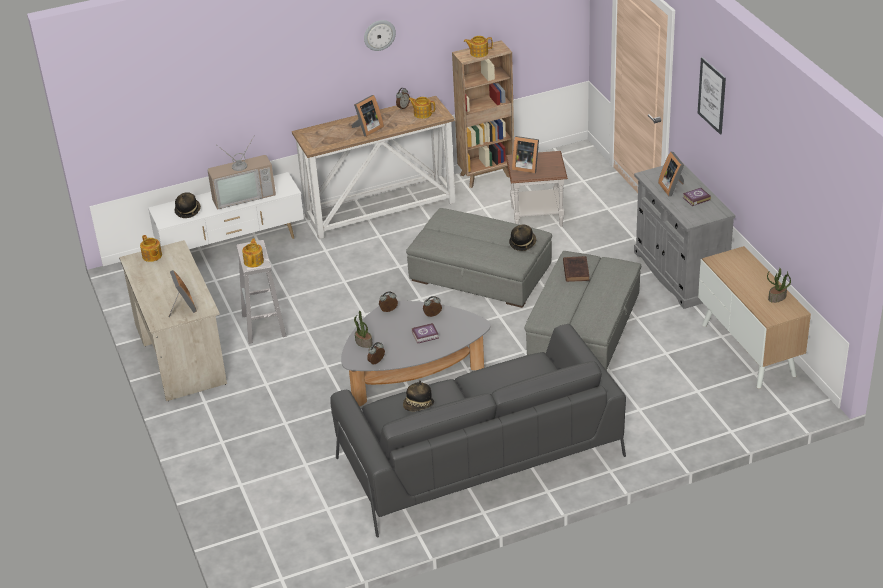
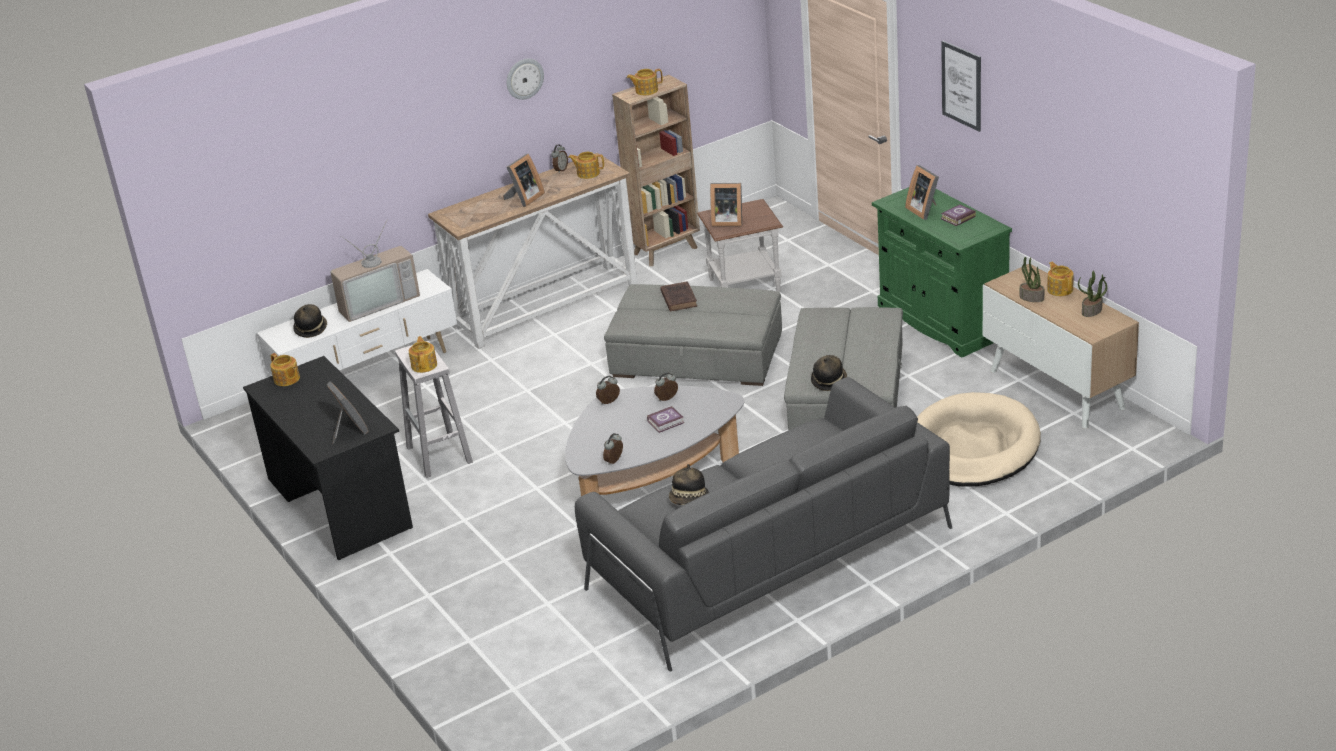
camera: 10 degrees left, 5 degrees down
(180, 353) = (339, 503): beige desk -> black desk
(363, 342) = (589, 442): potted plant -> potted plant (1031, 298)
(522, 243) = (749, 307): hat -> hat (829, 381)
(576, 270) = (826, 326): brown book -> brown book (678, 298)
(665, 389) = (972, 447): none -> beige dog bed
(679, 273) = (942, 320): grey cabinet -> green cabinet
(759, 273) = (1060, 289): none -> teapot

